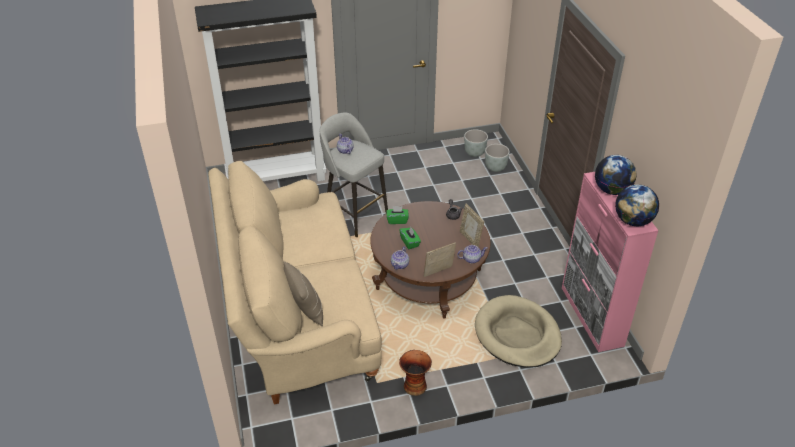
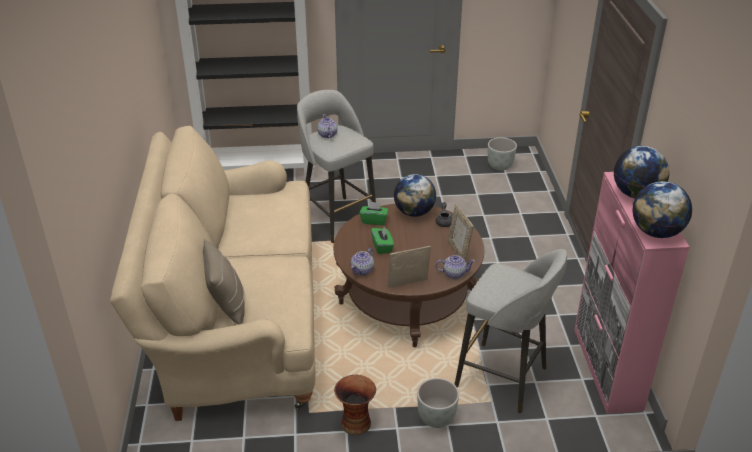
camera: 10 degrees right, 5 degrees down
(427, 209) = (414, 212): none -> globe
(495, 168) = (521, 185): grey planter -> grey planter (436, 418)
(517, 334) = (503, 378): beige dog bed -> grey stool

